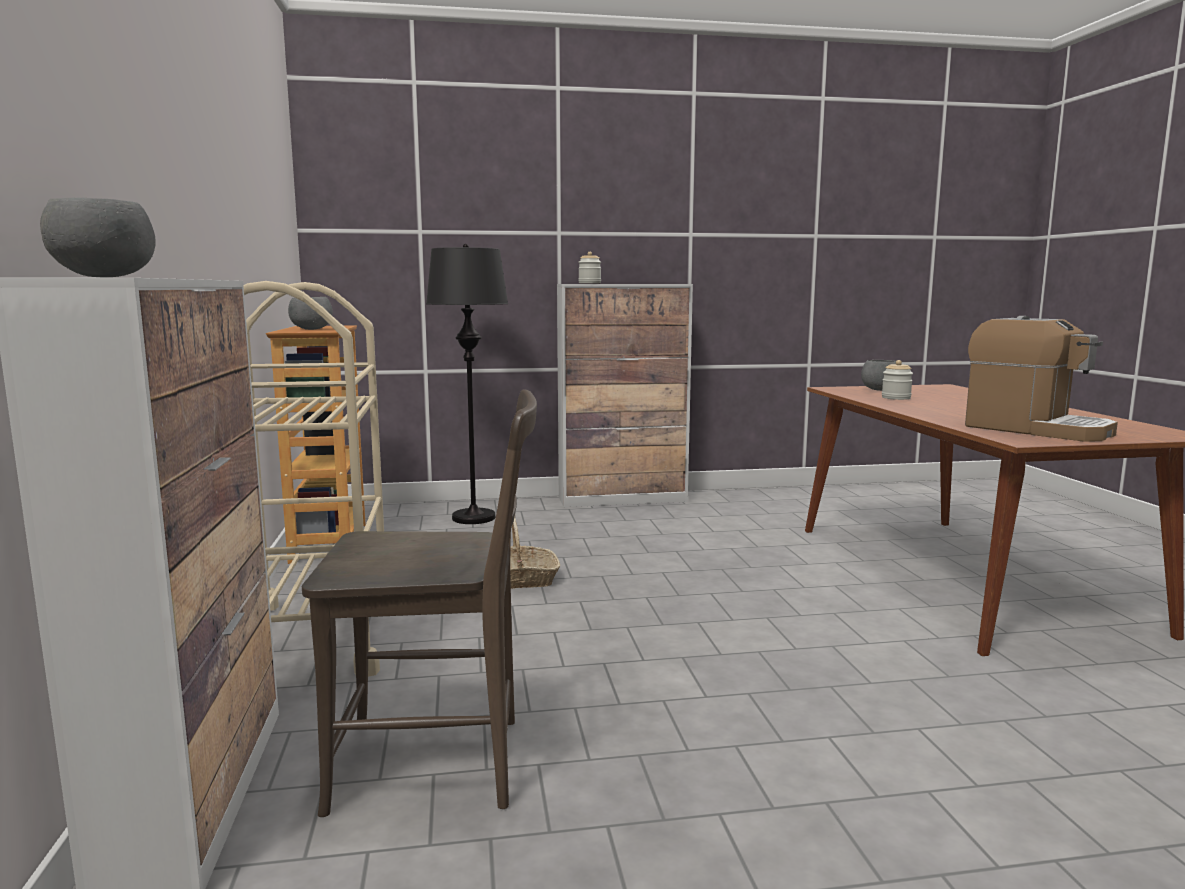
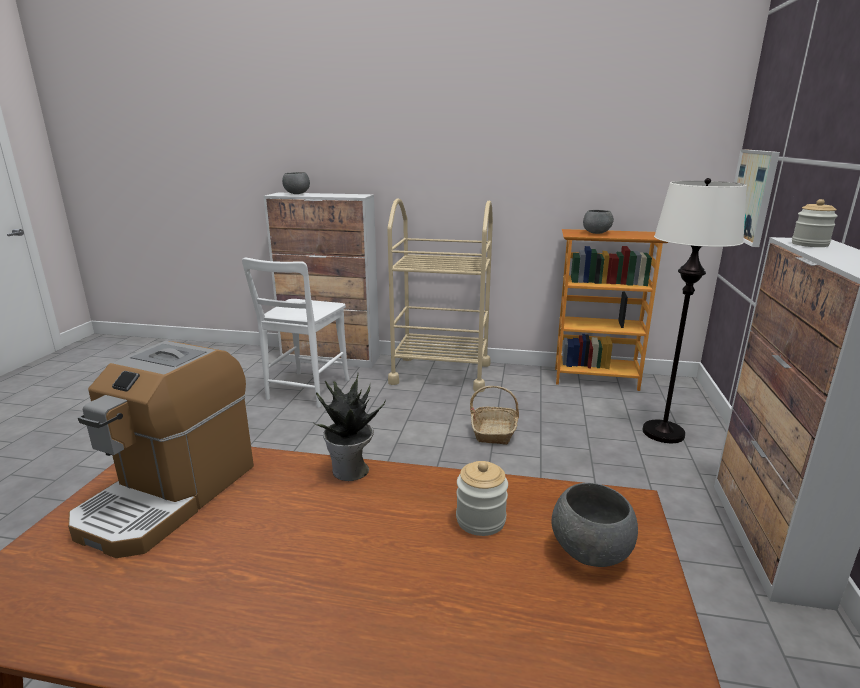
camera: 110 degrees right, 10 degrees up
(373, 271) = (752, 196): none -> picture
(440, 763) = (306, 391): brown chair -> white chair
(474, 518) = (663, 433): black floor lamp -> white floor lamp
(914, 412) = (350, 471): none -> potted plant
(1036, 429) = (170, 495): coffee machine -> coffee machine turned 45 degrees counterclockwise

